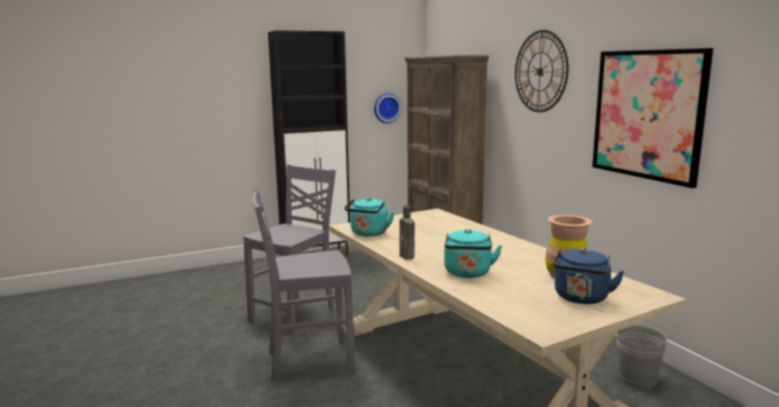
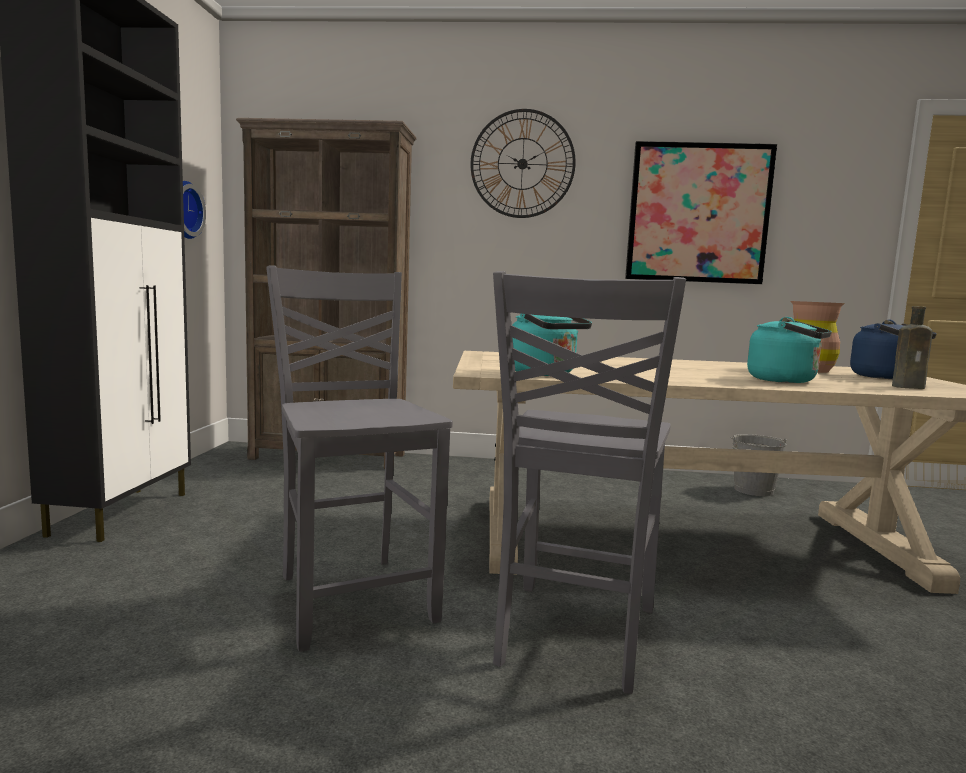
camera: 60 degrees left, 5 degrees down
(407, 257) = (692, 381): brown bottle -> brown bottle (910, 387)

